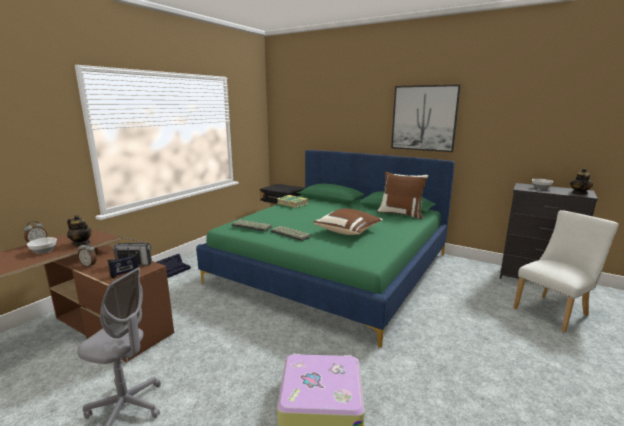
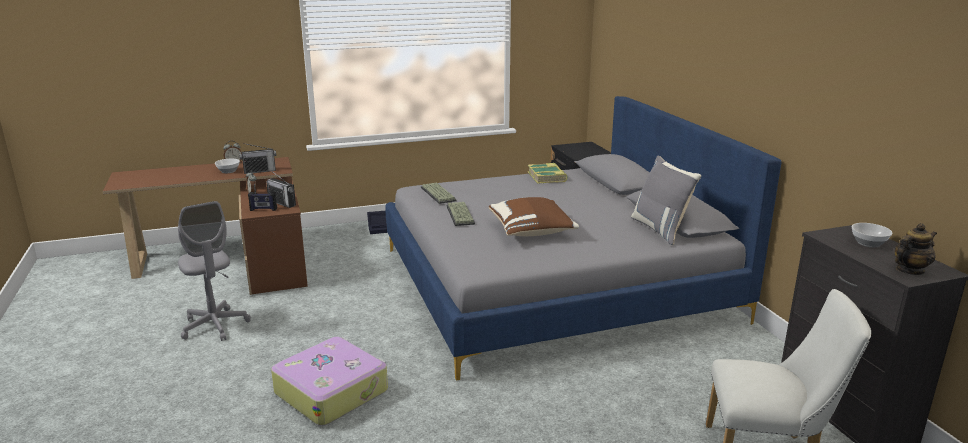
camera: 40 degrees right, 5 degrees up
(81, 243) = (259, 171): teapot -> radio
(333, 268) = (553, 283): green bed -> grey bed
(401, 214) = (661, 229): brown pillow -> grey pillow
(424, 118) = (753, 72): picture -> none

